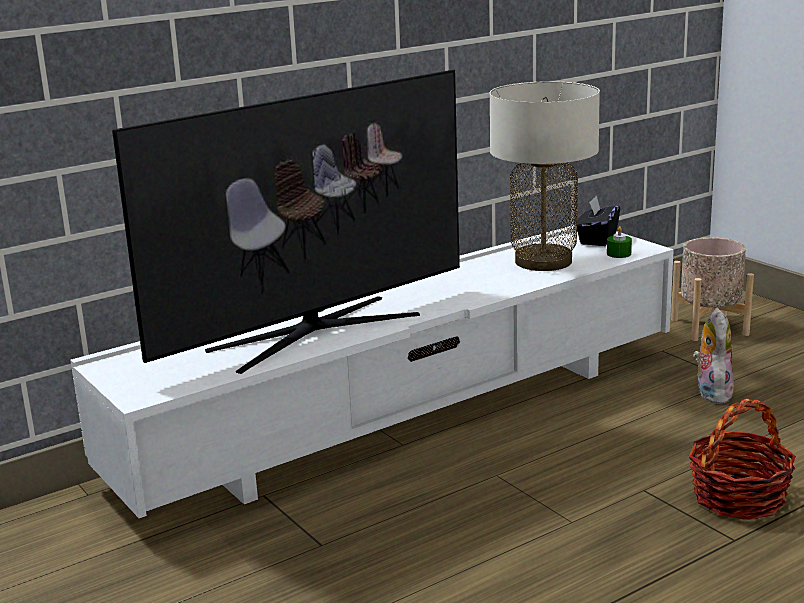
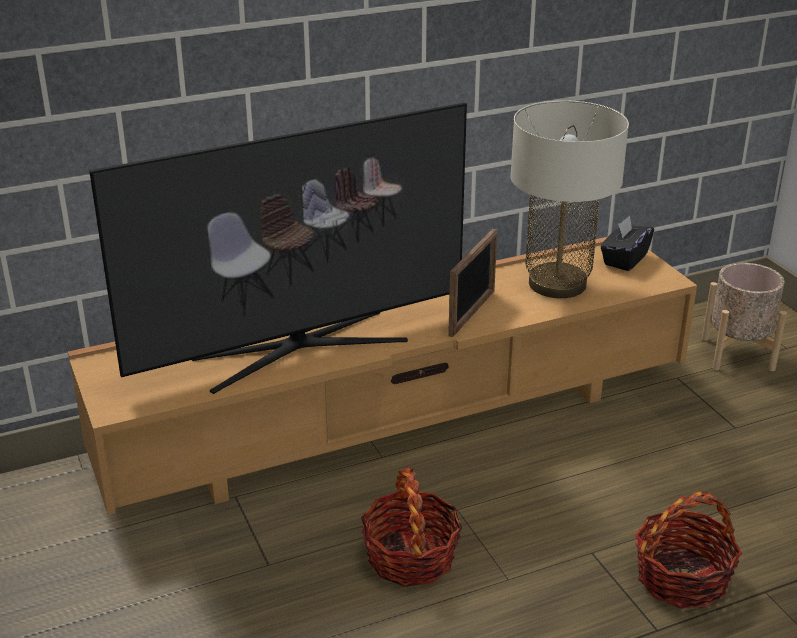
camera: 10 degrees right, 10 degrees up
(405, 413) = (397, 418): white tv stand -> brown tv stand
(466, 518) = (410, 557): none -> basket
(472, 289) = (472, 313): none -> picture frame
(619, 254) = (637, 284): green candle -> none
(711, 393) = (705, 441): plush toy -> none

